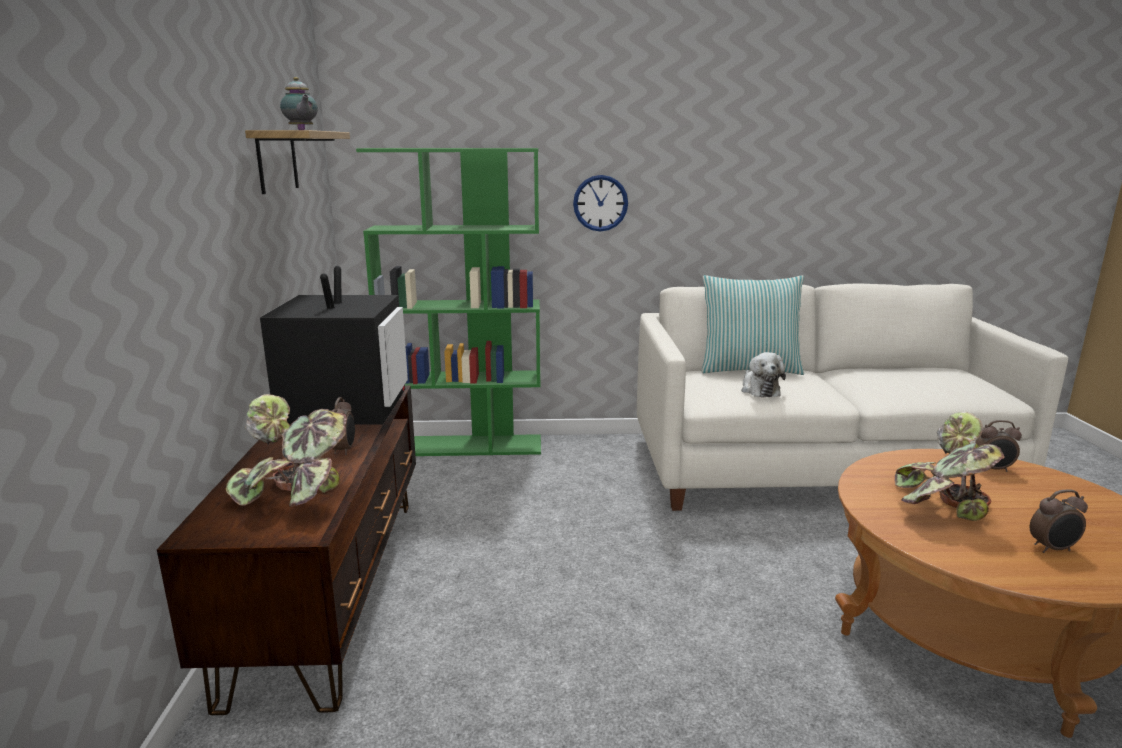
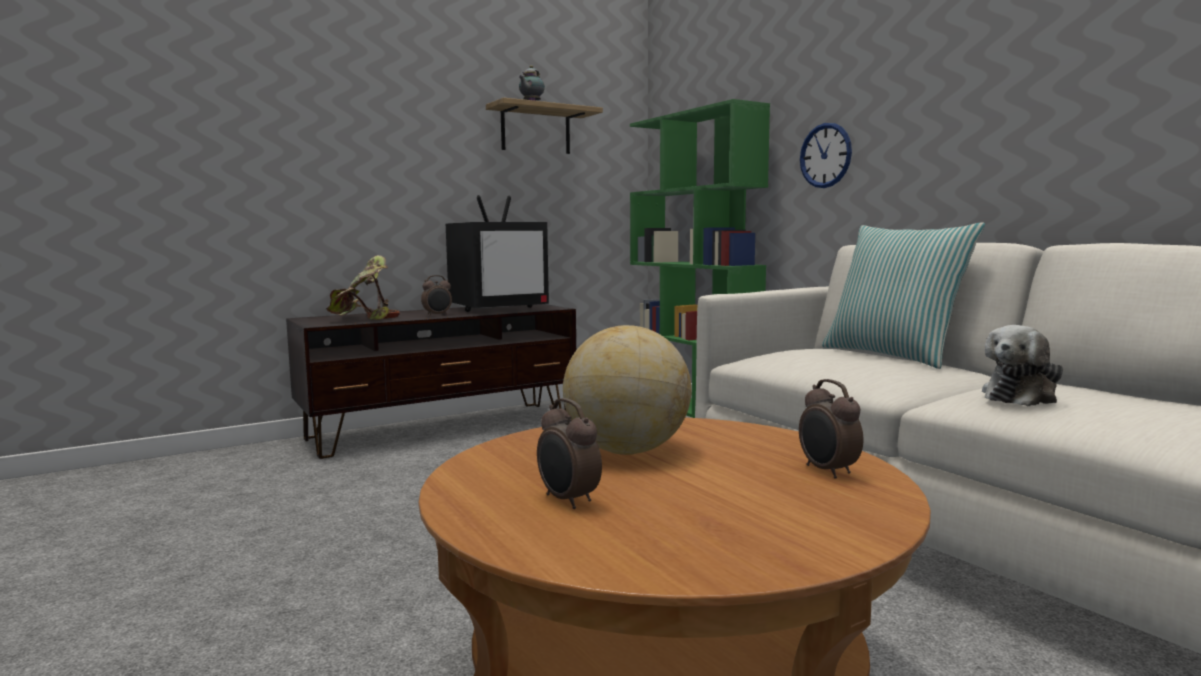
camera: 60 degrees right, 10 degrees down
(759, 389) = (820, 361): plush toy -> plush toy (1021, 397)
(939, 506) = (626, 451): potted plant -> globe

